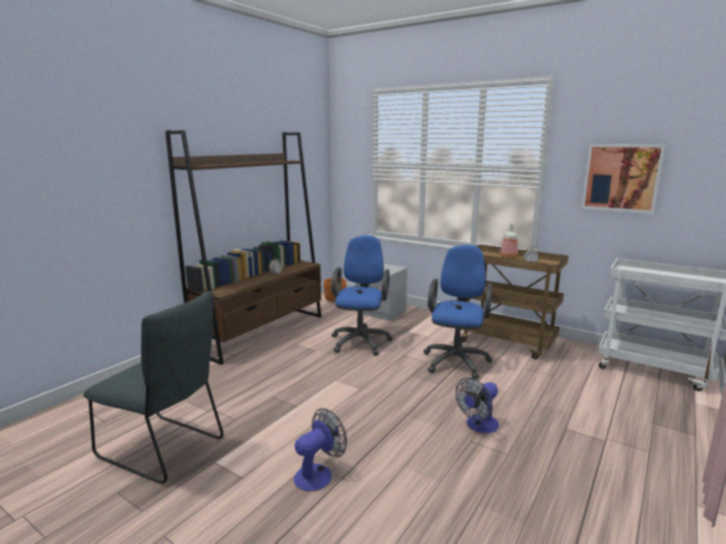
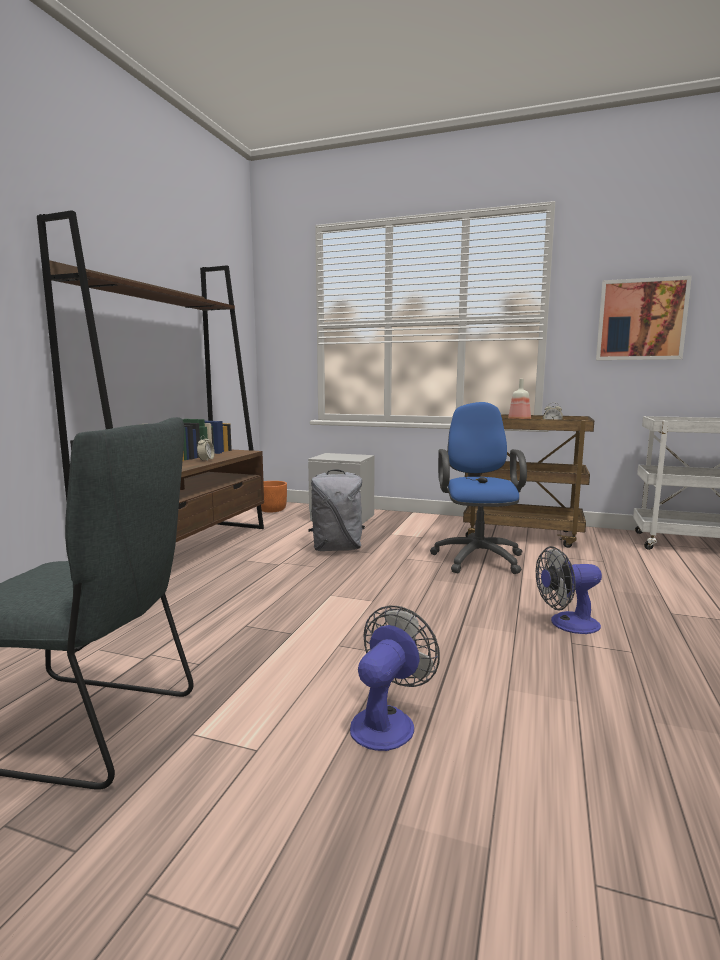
camera: 15 degrees left, 5 degrees down
(361, 341) = (337, 548): blue office chair -> grey backpack
(478, 426) = (567, 624): fan -> fan turned 45 degrees clockwise

